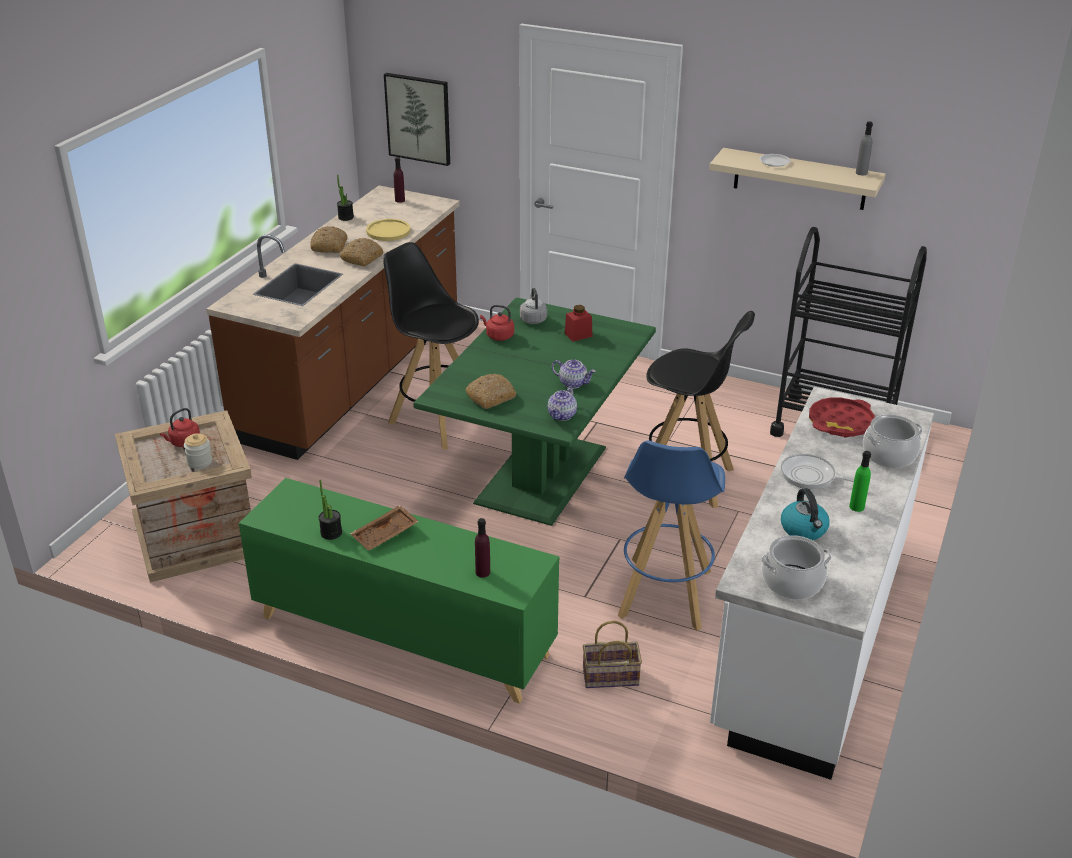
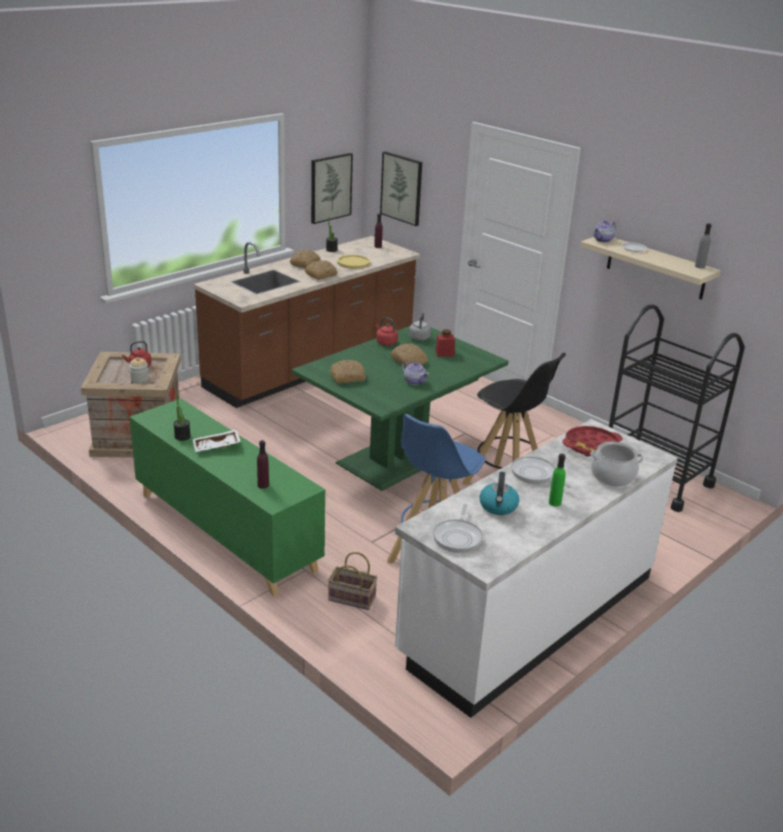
camera: 20 degrees right, 5 degrees down
(322, 133) = (330, 187): none -> picture
(385, 535) = (216, 447): brown tray -> white tray
(437, 420) = (349, 406): black stool -> none
(545, 355) = (409, 361): none -> bread
(562, 415) = (389, 399): teapot -> teapot (603, 240)
(792, 582) = (458, 537): cooking pot -> frying pan

